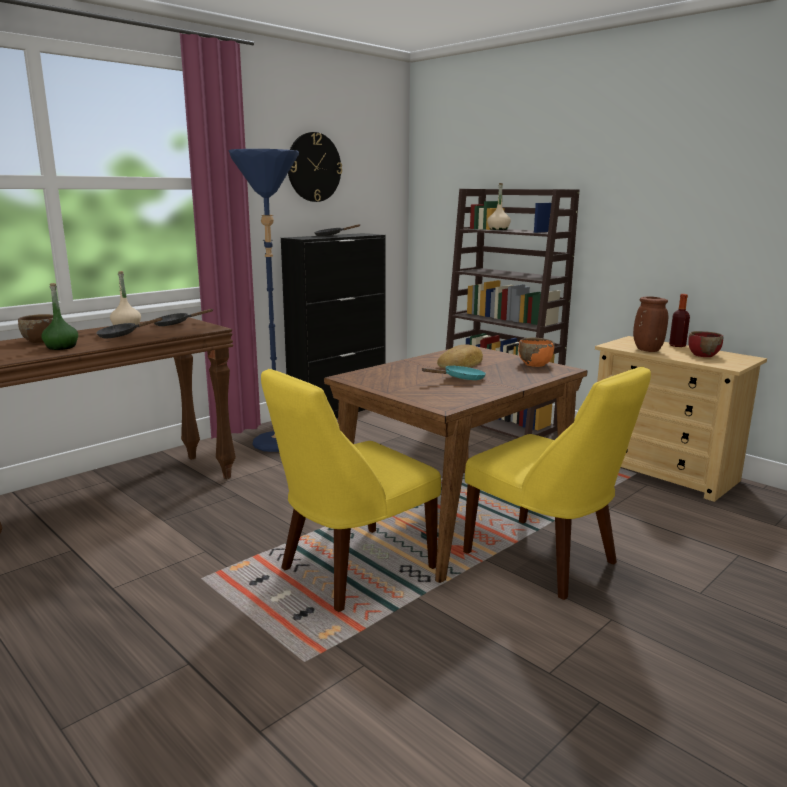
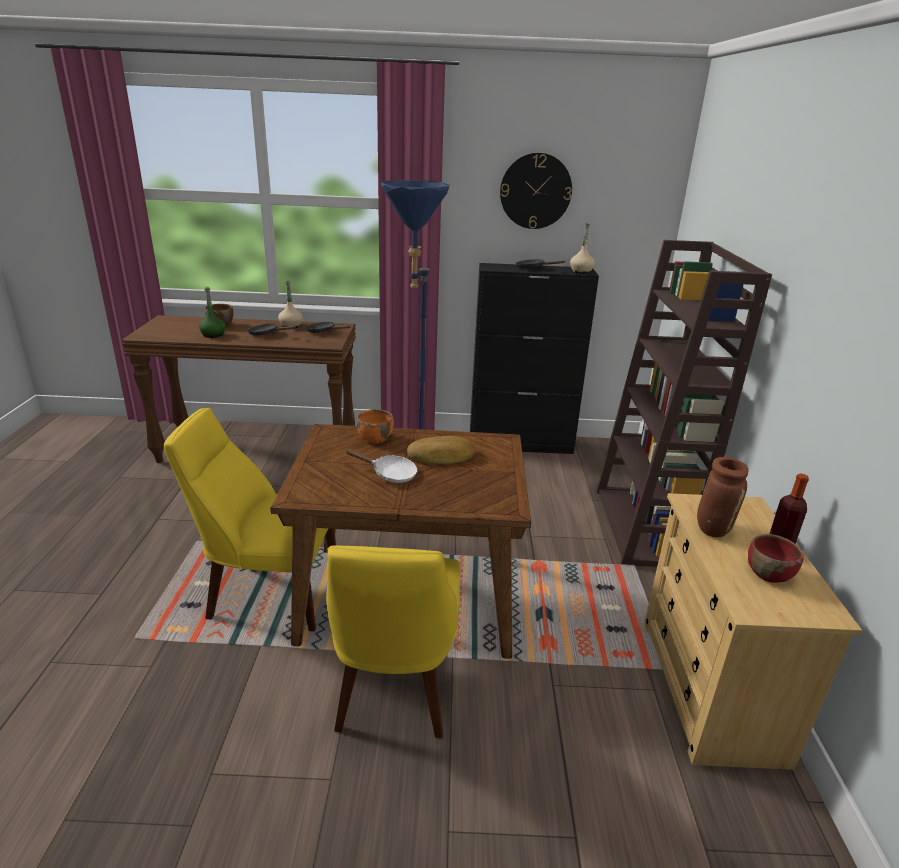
camera: 45 degrees right, 10 degrees up
(460, 379) = (390, 474): turquoise frying pan -> white frying pan
(498, 229) = (690, 301): beige bottle -> beige bottle (581, 271)
(534, 364) = (502, 488): orange bowl -> orange bowl (375, 438)

